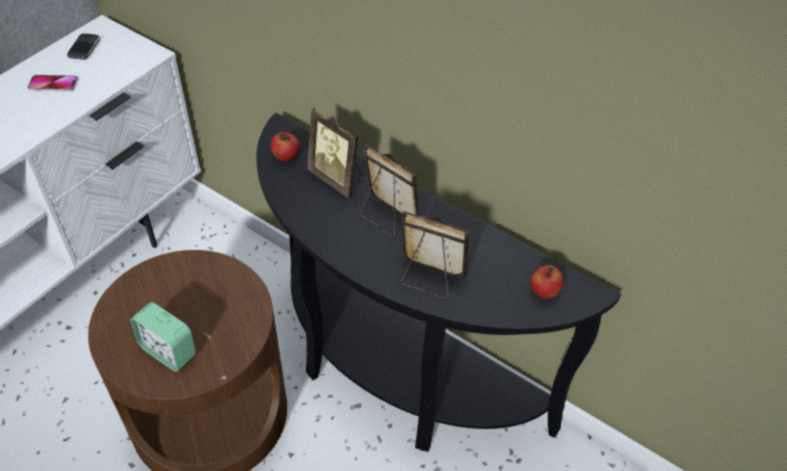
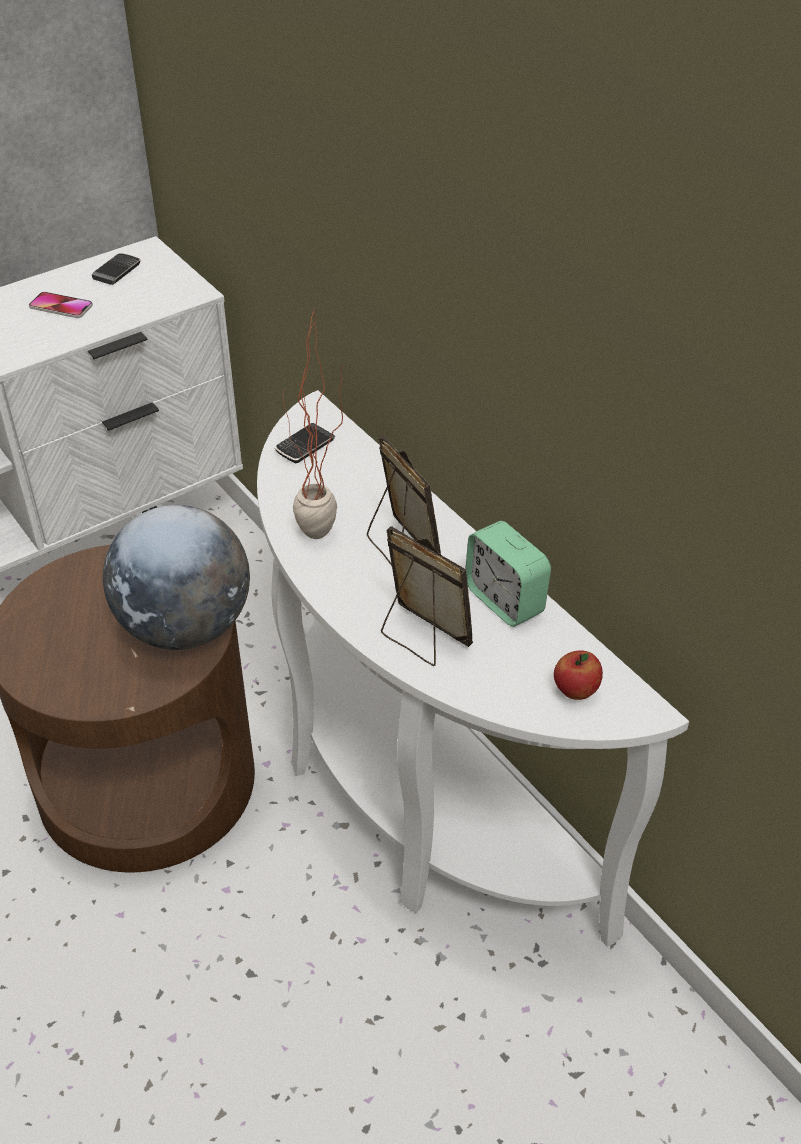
camera: 20 degrees right, 5 degrees down
(168, 351) = (78, 660): alarm clock -> alarm clock (504, 600)
(236, 306) = (185, 627): none -> globe
(286, 157) = (305, 446): apple -> phone
(329, 226) = (320, 542): none -> potted plant
(338, 179) = (359, 486): picture frame -> none
(394, 373) = (410, 797): black console table -> white console table

